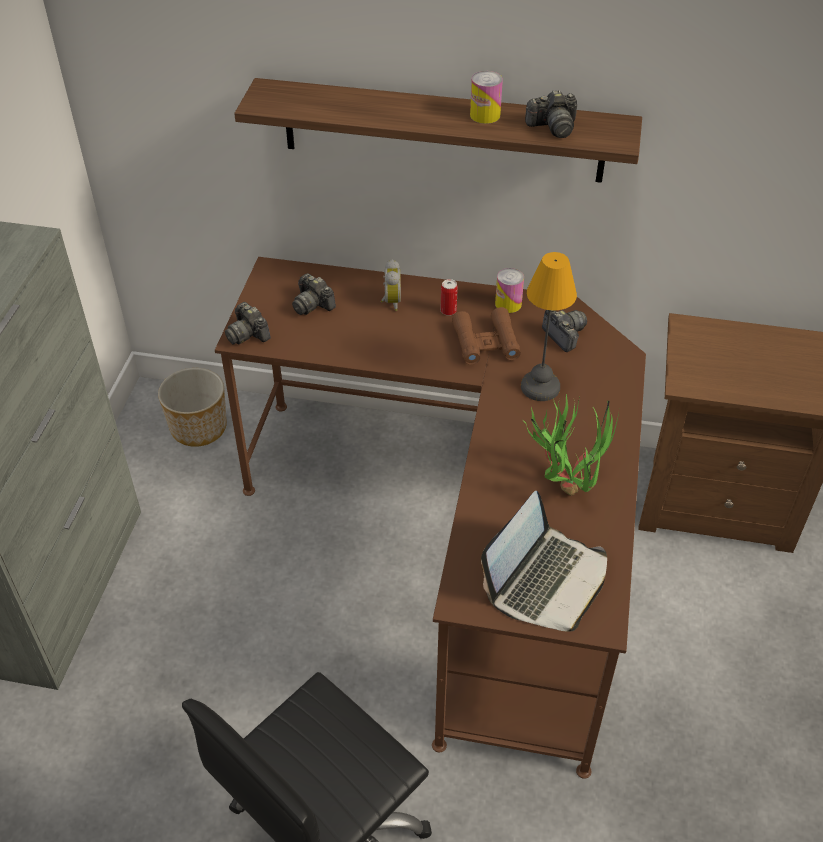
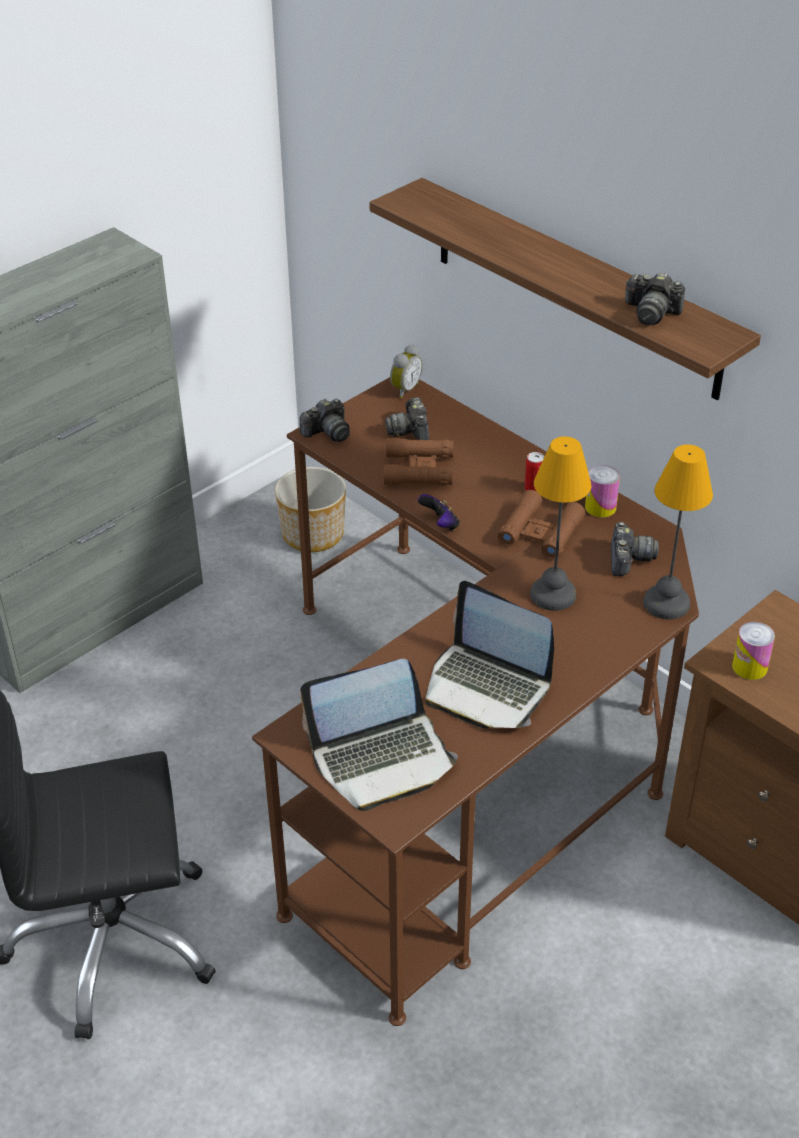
camera: 35 degrees right, 5 degrees down
(248, 334) = (327, 432): camera -> camera turned 120 degrees counterclockwise
(349, 333) = (418, 469): none -> brown binoculars
(390, 302) = (485, 458): alarm clock -> alarm clock (404, 389)
(408, 370) = (440, 524): none -> game controller
(485, 115) = (596, 279): can -> can (749, 667)
(564, 482) = (487, 687): potted plant -> laptop
(620, 357) = (666, 604): none -> table lamp

